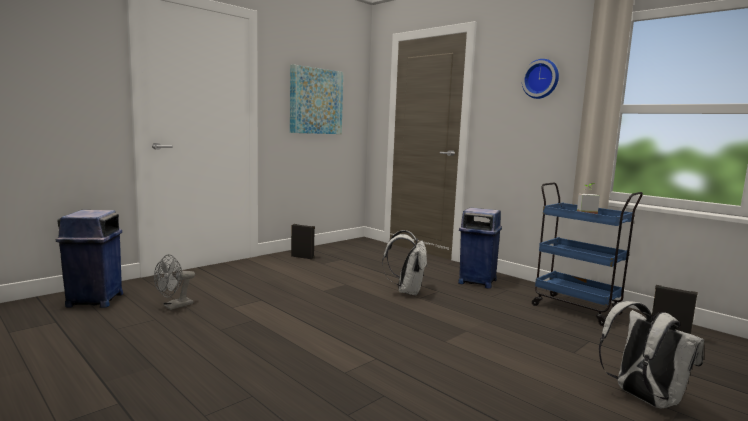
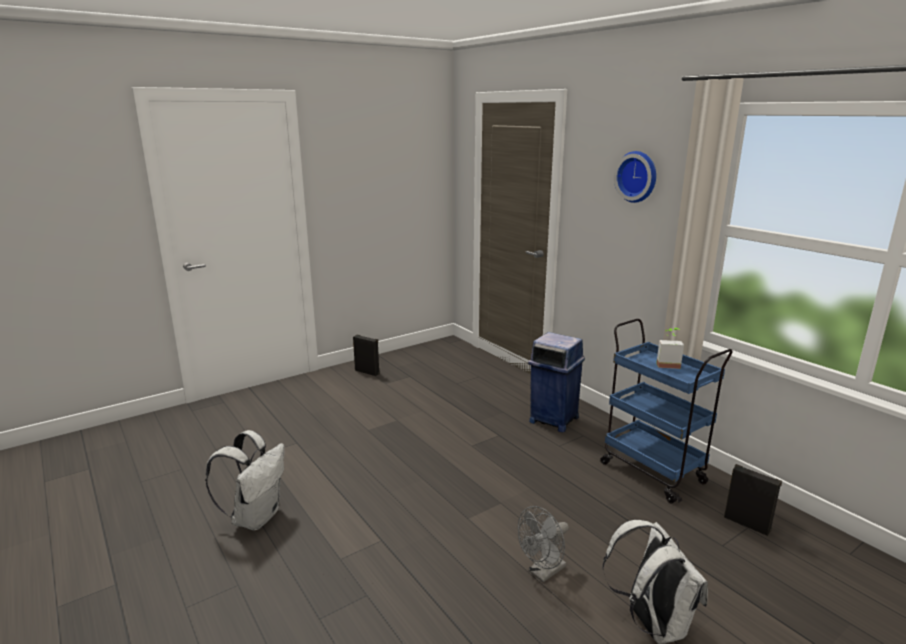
camera: 10 degrees right, 10 degrees up
(94, 300) = (132, 438): blue trash can -> none
(174, 306) = (205, 450): grey fan -> grey fan (543, 572)
(316, 101) = (380, 186): picture -> none
(407, 291) = (462, 434): white backpack -> white backpack (256, 517)

